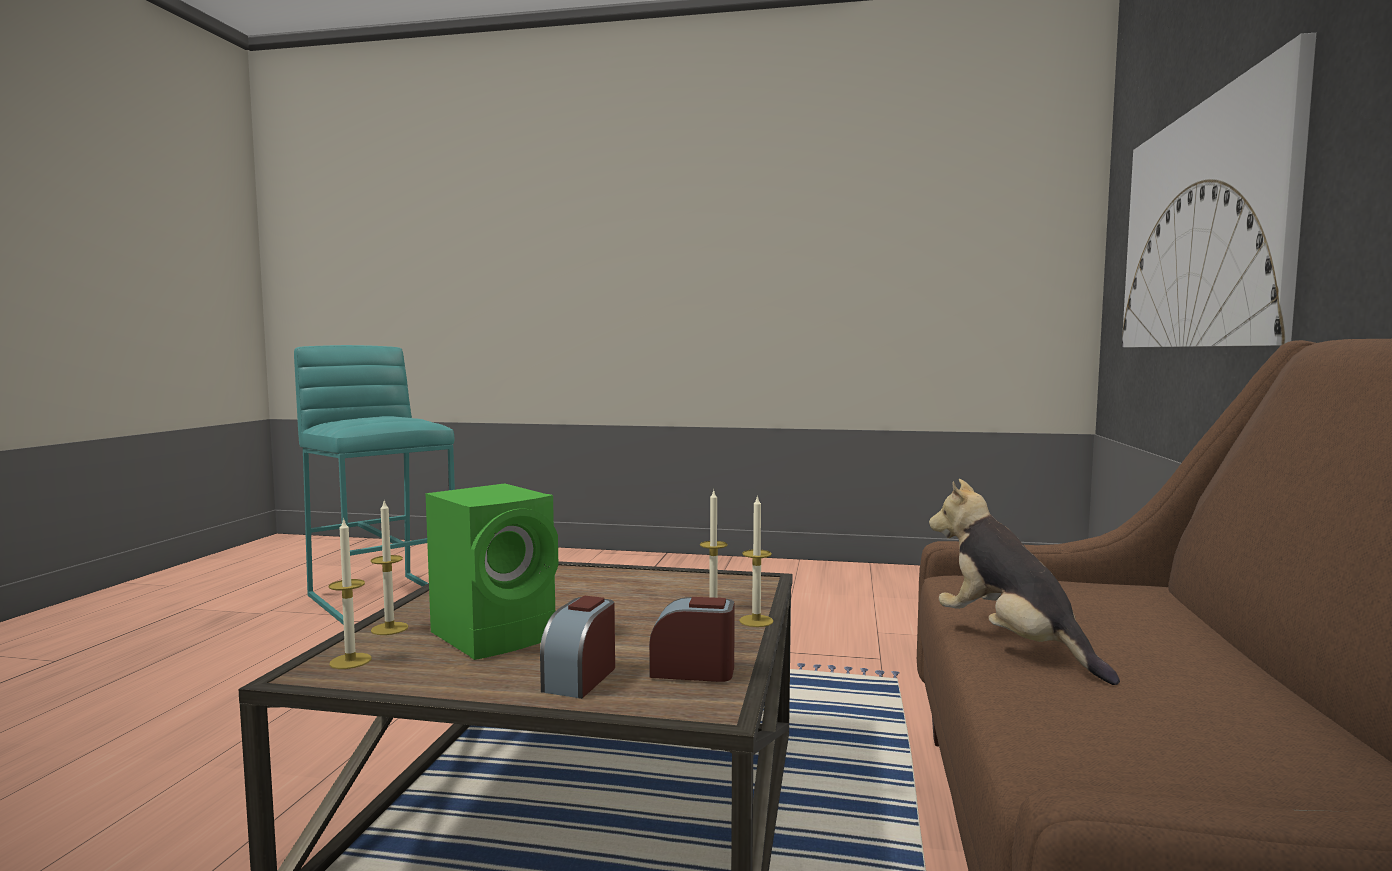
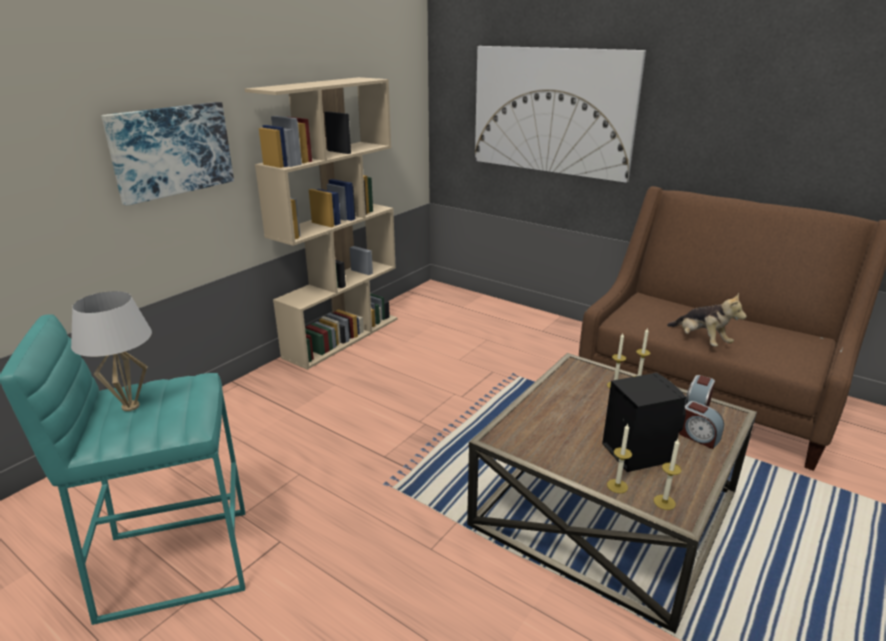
camera: 65 degrees left, 20 degrees up
(368, 416) = (131, 406): none -> white table lamp
(497, 635) = (636, 451): green speaker -> black speaker
(644, 279) = (171, 150): none -> picture
(825, 568) = (342, 337): none -> beige bookcase
(1011, 644) = (701, 341): plush toy -> plush toy turned 120 degrees counterclockwise

